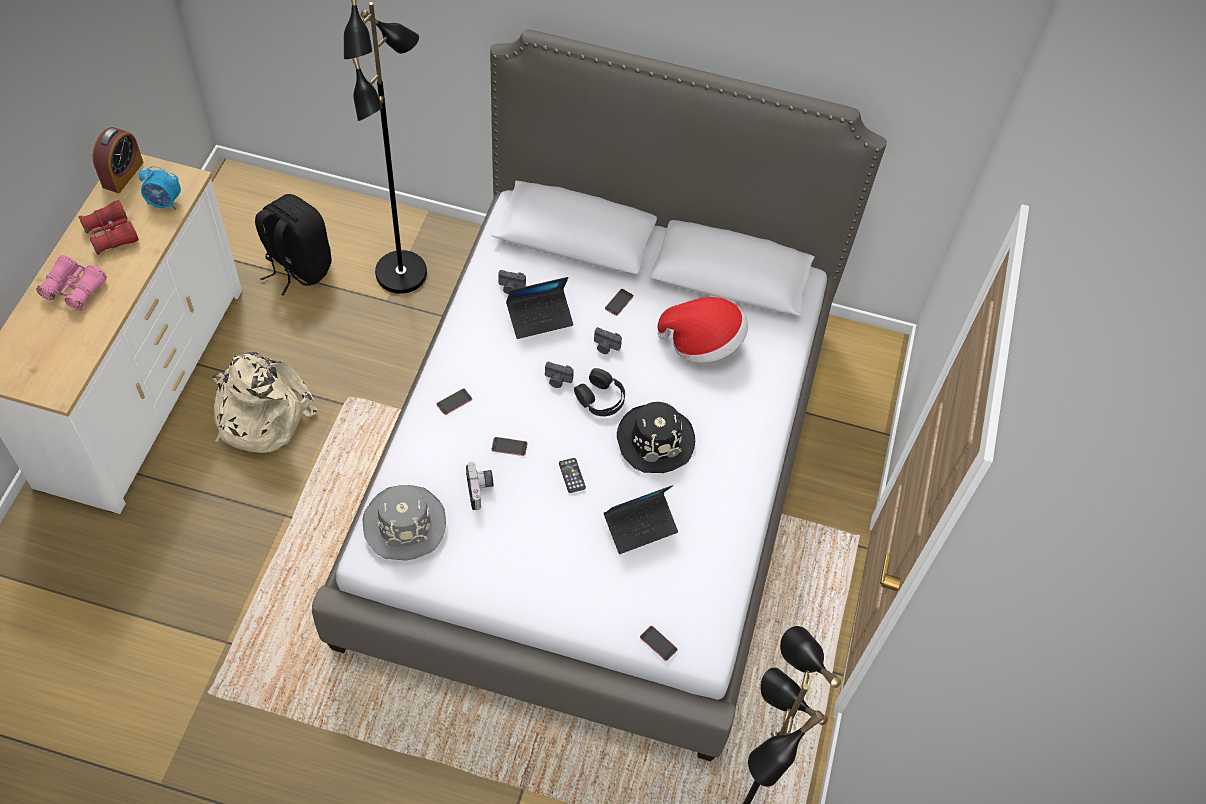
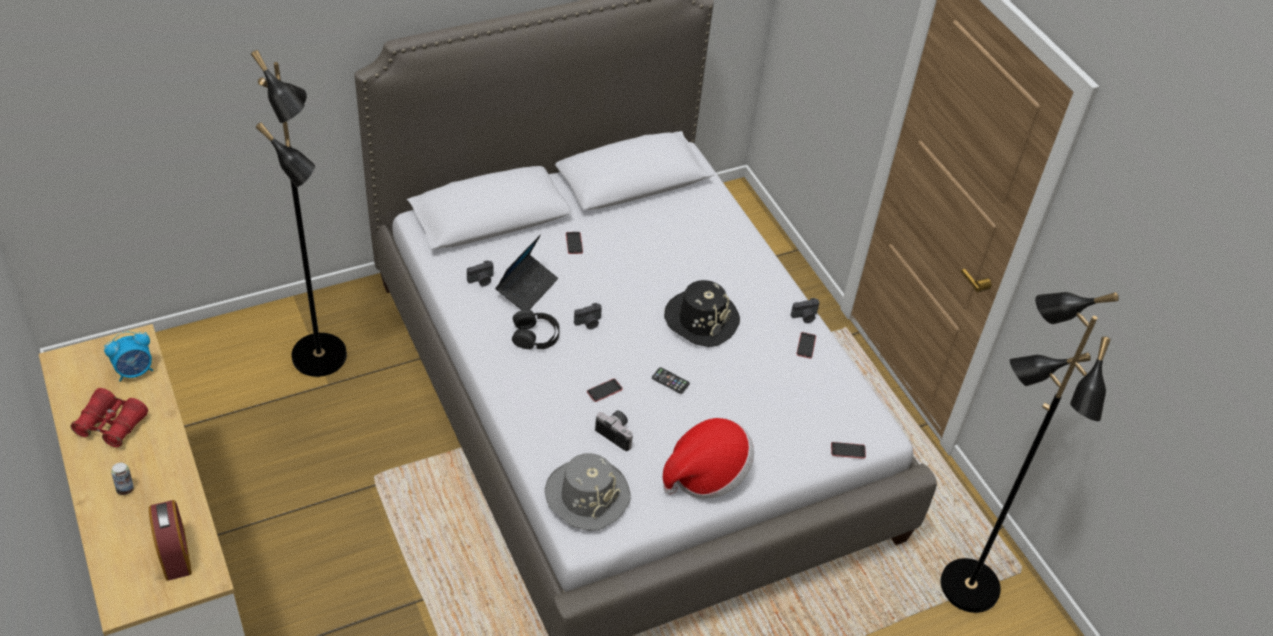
camera: 40 degrees left, 10 degrees down
(74, 289) = (125, 488): pink binoculars -> can
(123, 174) = (66, 372): alarm clock -> alarm clock (175, 554)
(259, 413) = (307, 540): beige backpack -> none
(297, 267) = (219, 405): black backpack -> none
(454, 401) = (527, 387): phone -> phone (806, 345)
(600, 398) = (633, 315): black headphones -> black headphones (535, 335)
(605, 347) = (597, 279): camera -> camera (805, 317)
(640, 526) = (753, 383): laptop -> none
(703, 343) = (663, 235): hat -> hat (706, 473)

